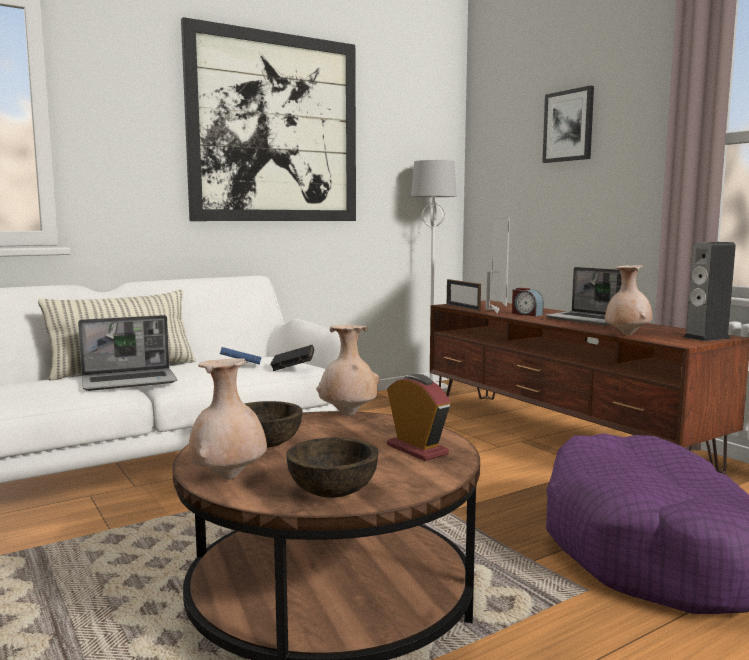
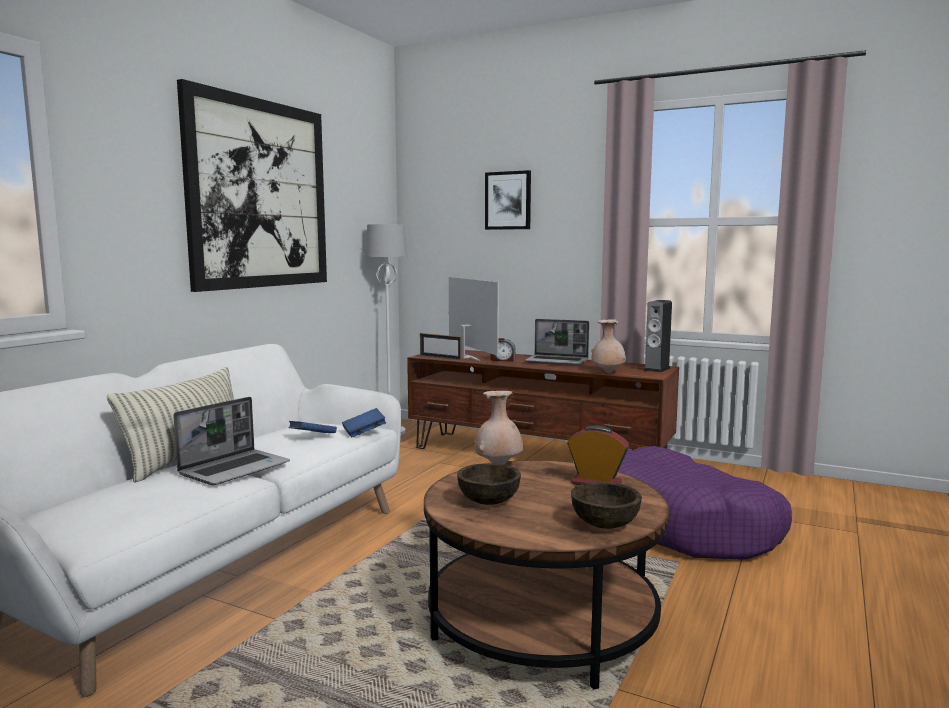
camera: 30 degrees left, 0 degrees up
(228, 478) = (518, 531): beige vase -> none
(293, 368) = (364, 432): black book -> blue book

